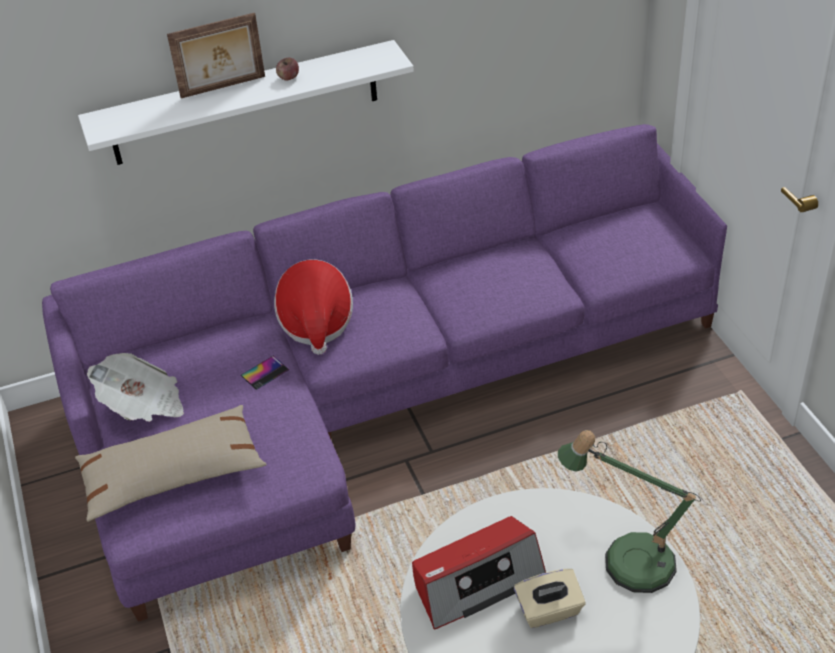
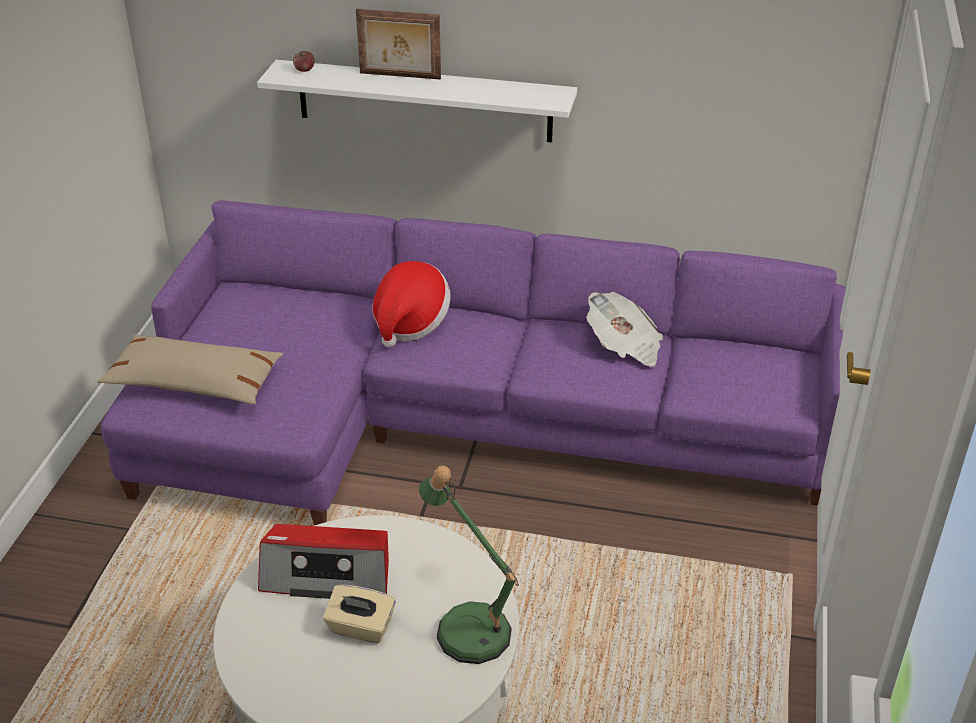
camera: 30 degrees right, 5 degrees down
(143, 405) = (223, 325): newspaper -> newspaper (624, 346)
(265, 373) = (333, 342): phone -> none
(288, 78) = (457, 86): apple -> apple (304, 70)

